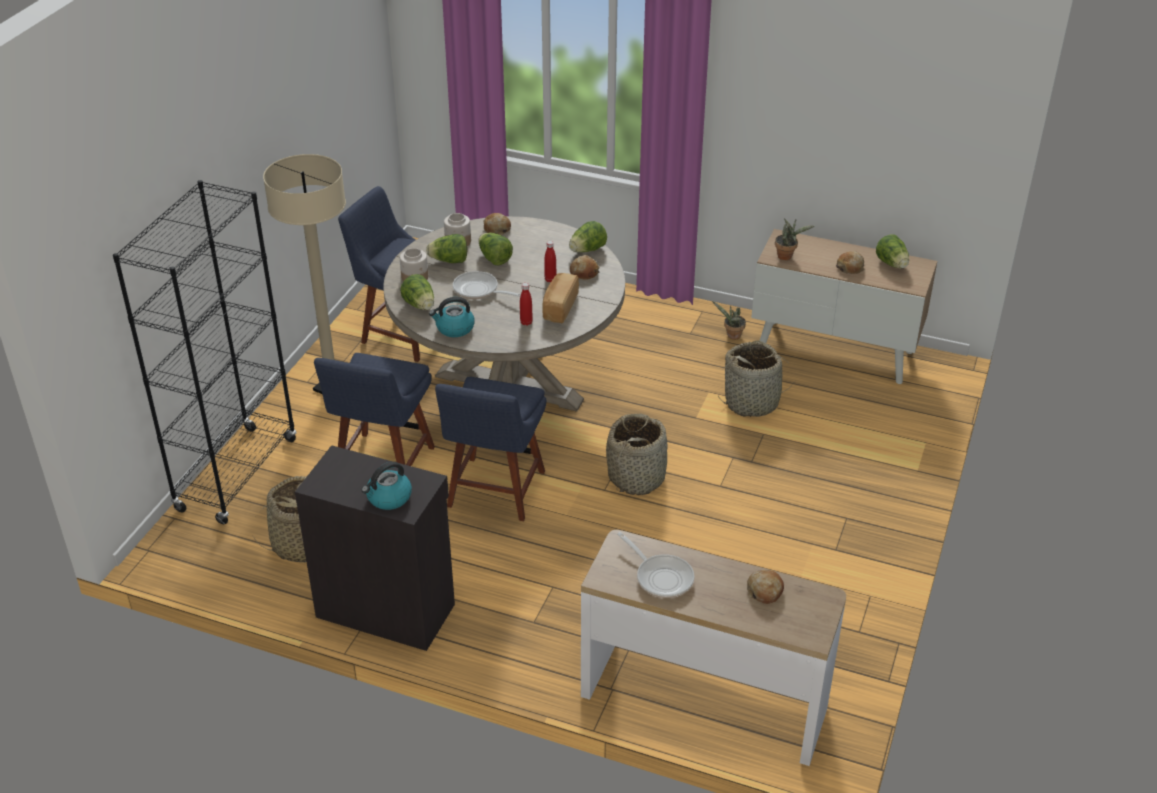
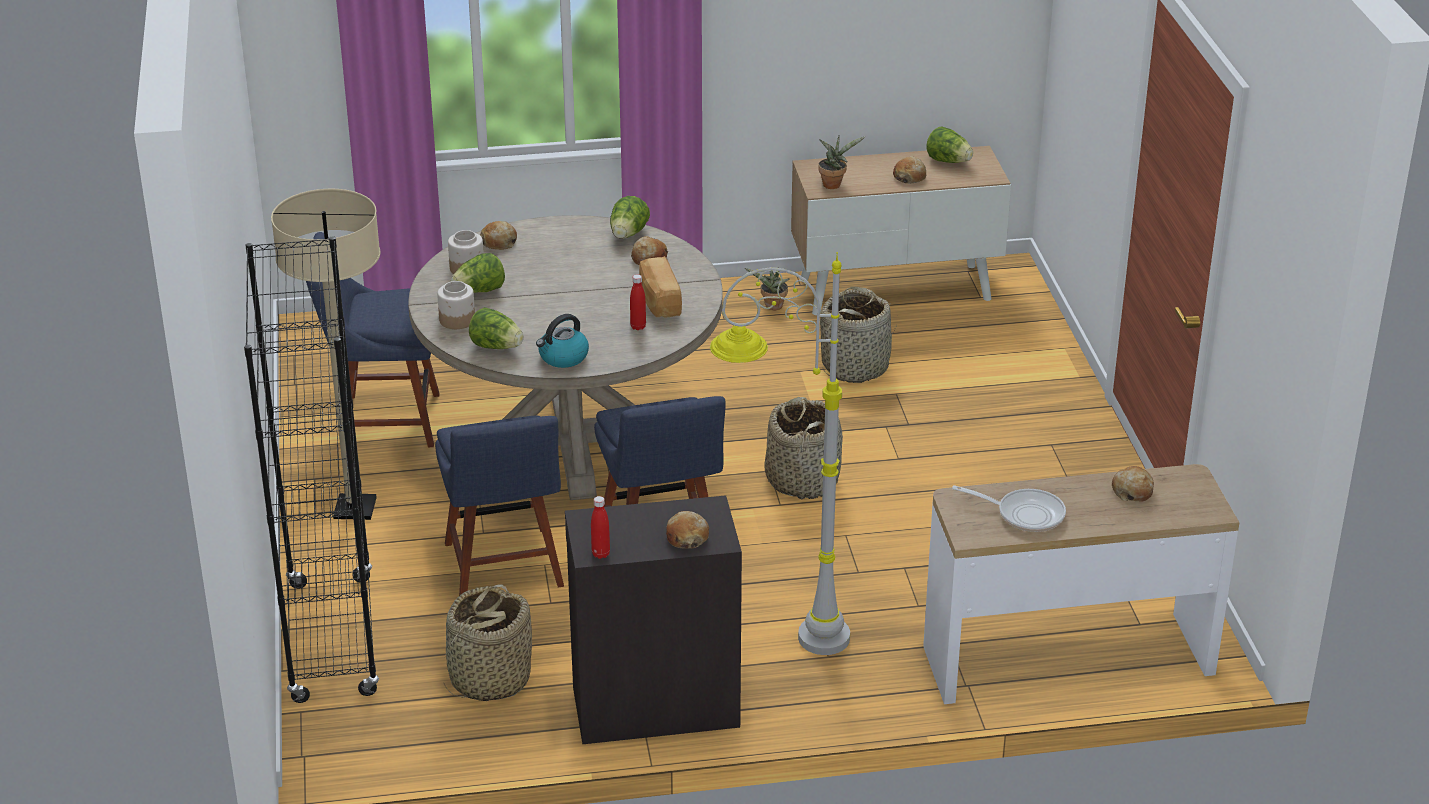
camera: 30 degrees left, 5 degrees down
(388, 498) = (687, 537): kettle -> bread
(479, 290) = (549, 311): frying pan -> none
(494, 259) = (530, 274): lettuce -> none
(512, 593) = (779, 638): none -> grey floor lamp
(550, 280) = (618, 276): red bottle -> red bottle (600, 554)

